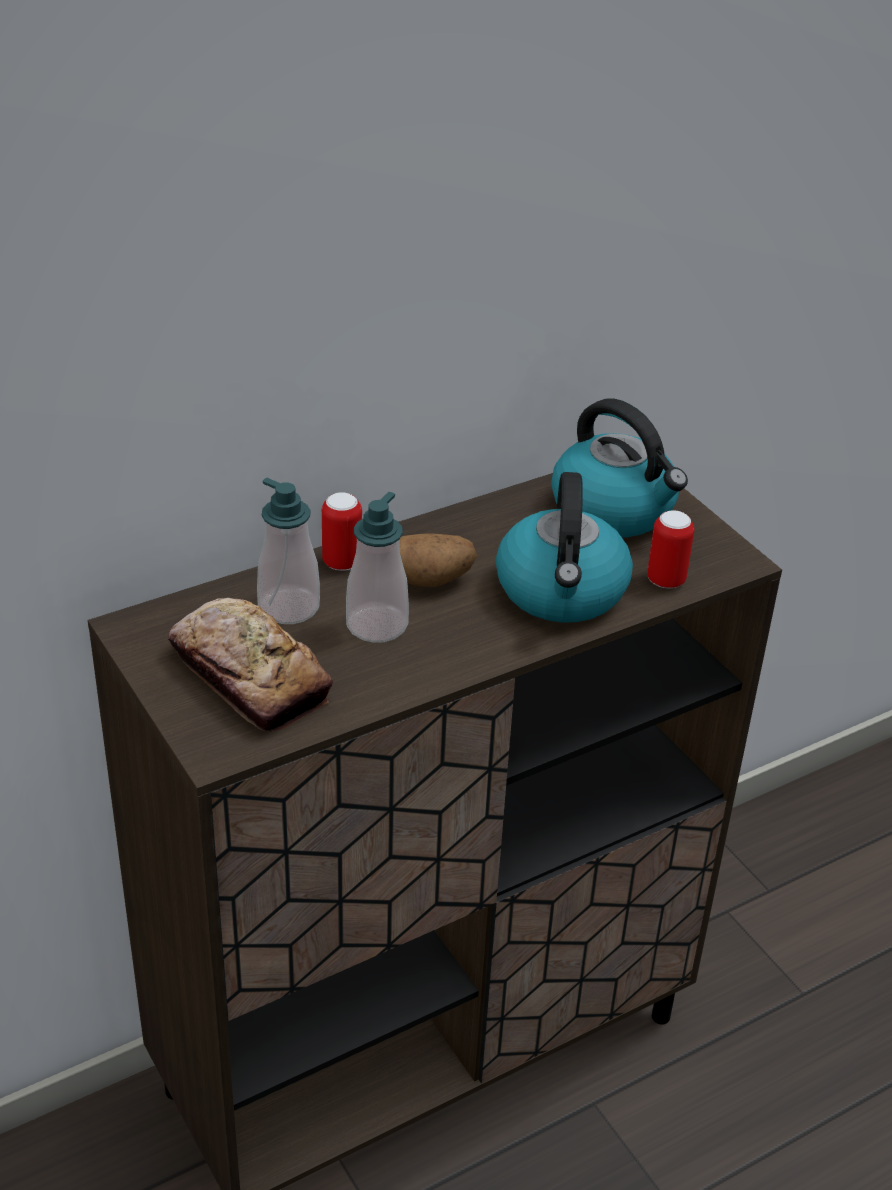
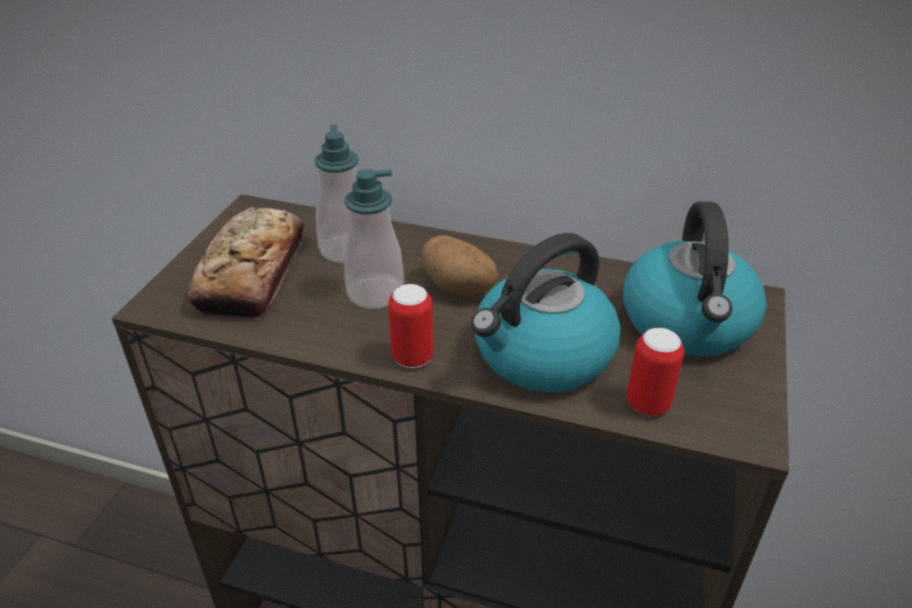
camera: 50 degrees right, 0 degrees up
(342, 562) = (423, 243): can -> can (412, 357)

